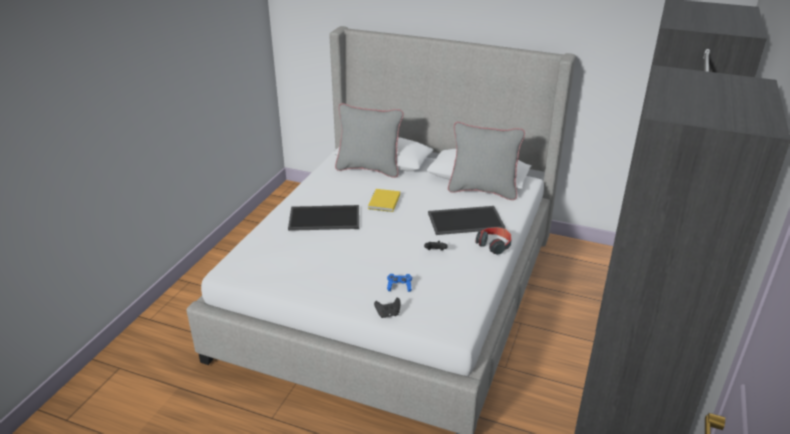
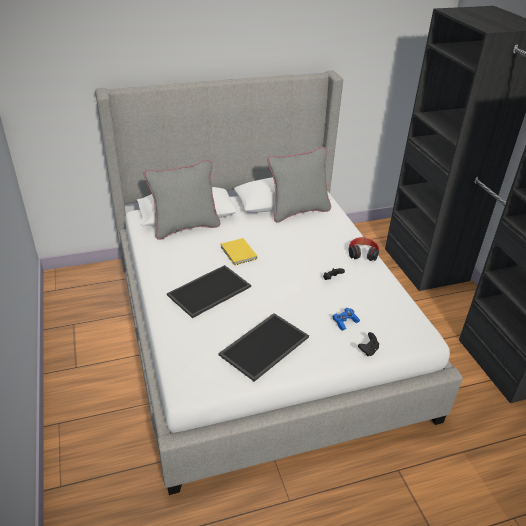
camera: 40 degrees left, 5 degrees up
(466, 220) = (318, 242): tray -> tray (264, 345)

